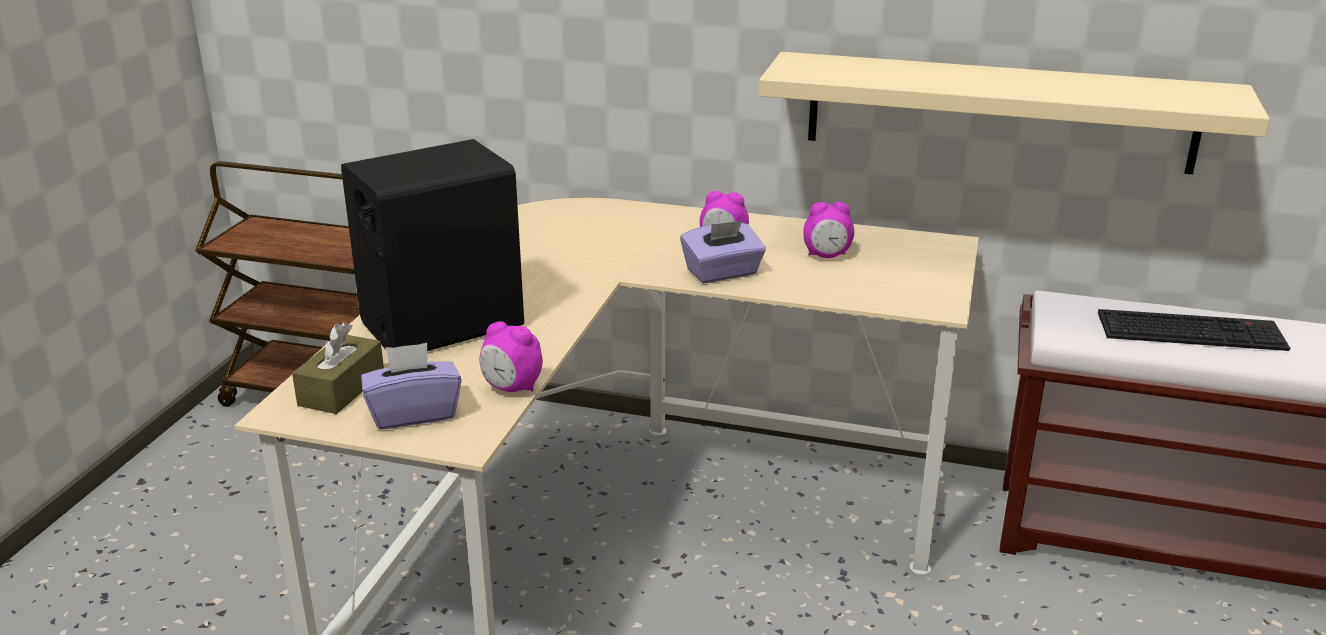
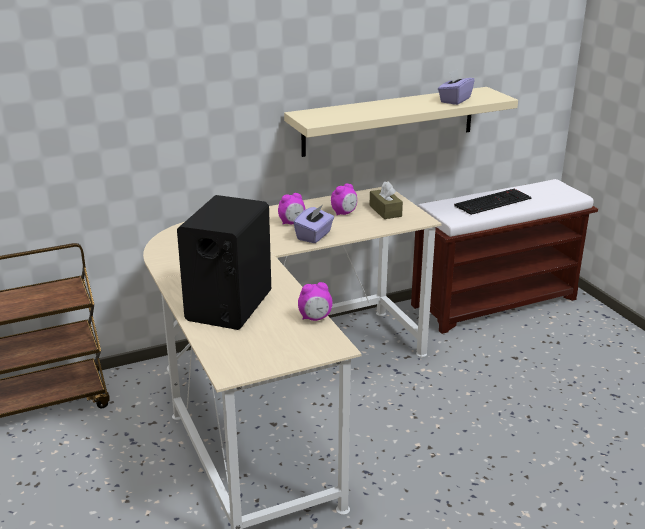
camera: 40 degrees left, 0 degrees up
(342, 389) = (238, 352): brown tissue box -> brown tissue box (385, 211)
(414, 413) = (292, 347): purple tissue box -> purple tissue box (454, 100)

